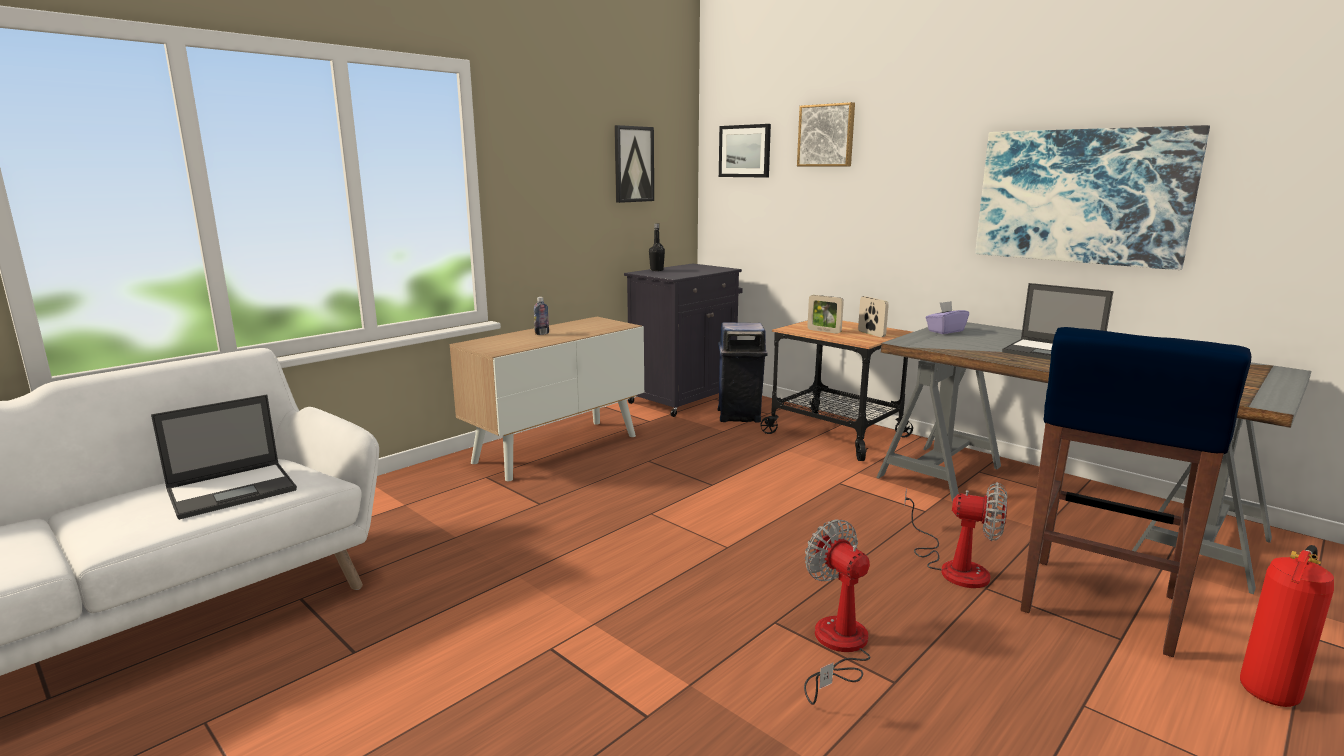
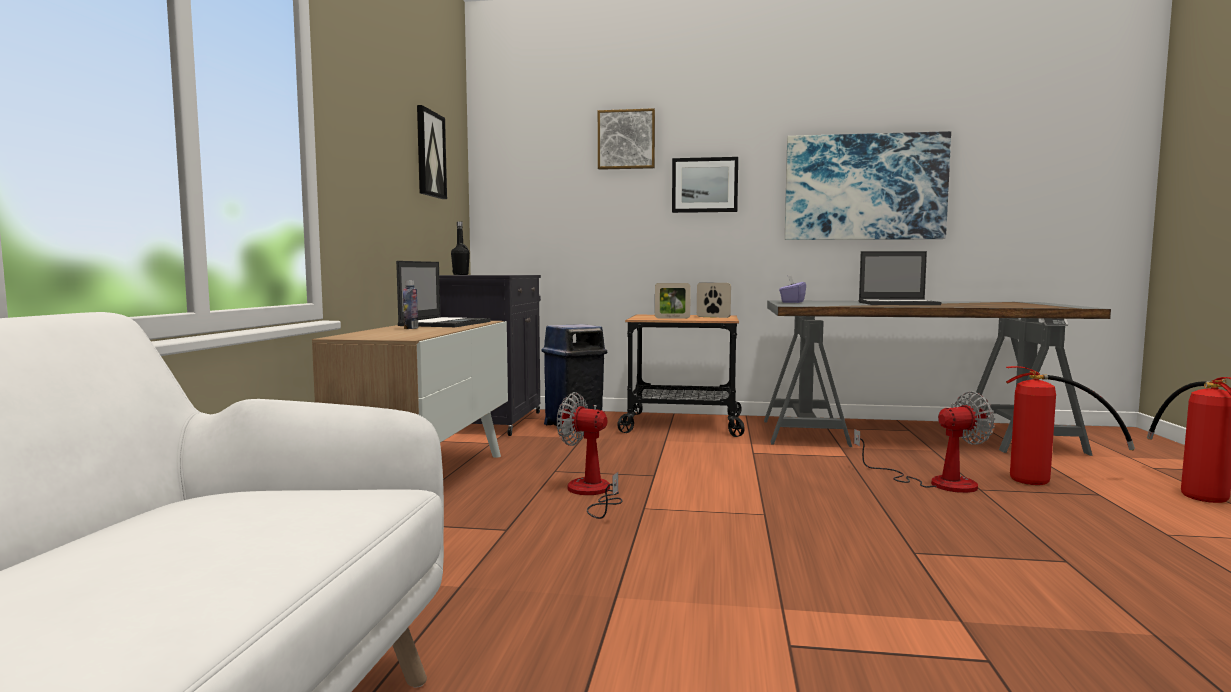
camera: 35 degrees left, 10 degrees down
(233, 490) = (246, 530): laptop -> laptop (446, 323)
(745, 151) = (530, 155): picture -> picture (704, 185)
(837, 647) = (988, 553): fan -> fan (592, 493)
(1098, 605) = (1050, 481): blue stool -> fire extinguisher

